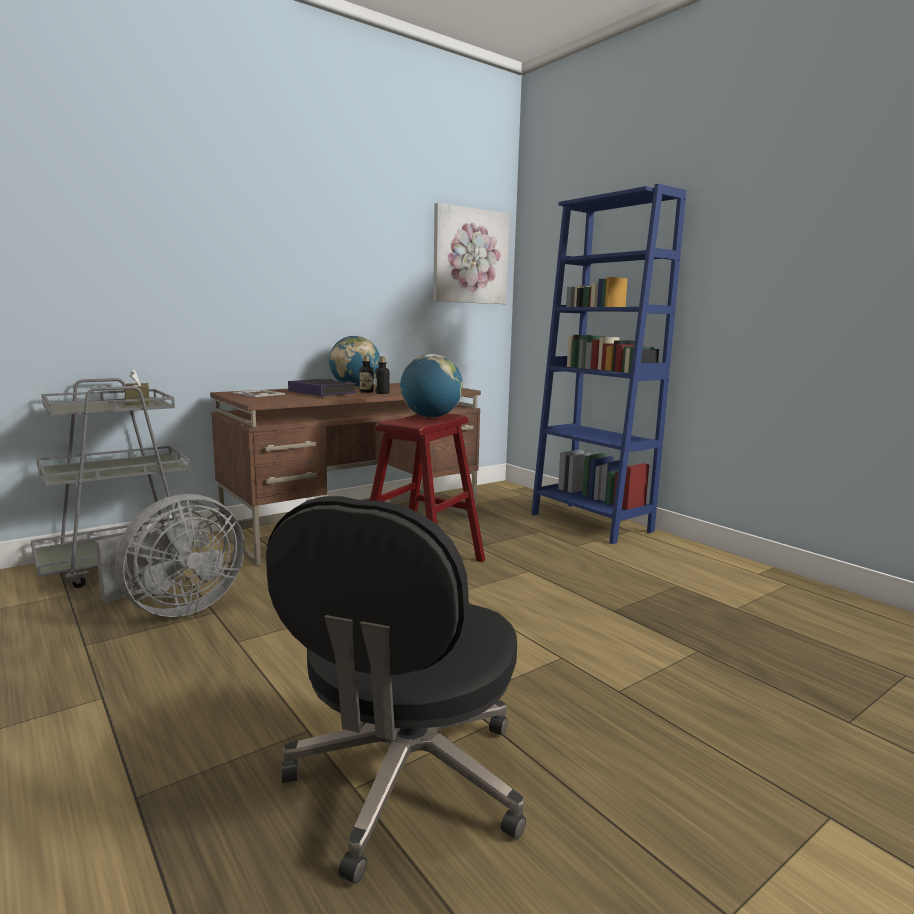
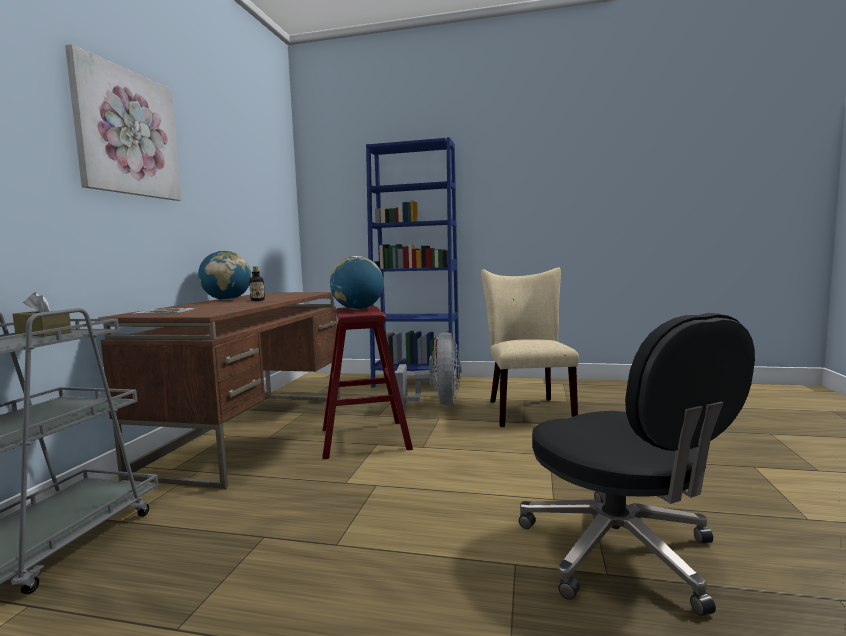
camera: 40 degrees left, 5 degrees down
(176, 608) = (215, 551): grey fan -> grey fan (437, 404)
(322, 392) = (222, 304): book -> none
(382, 393) = (276, 299): bottle -> none
(469, 256) = (273, 185): picture -> picture (126, 133)
(653, 598) = (527, 409): none -> beige chair

